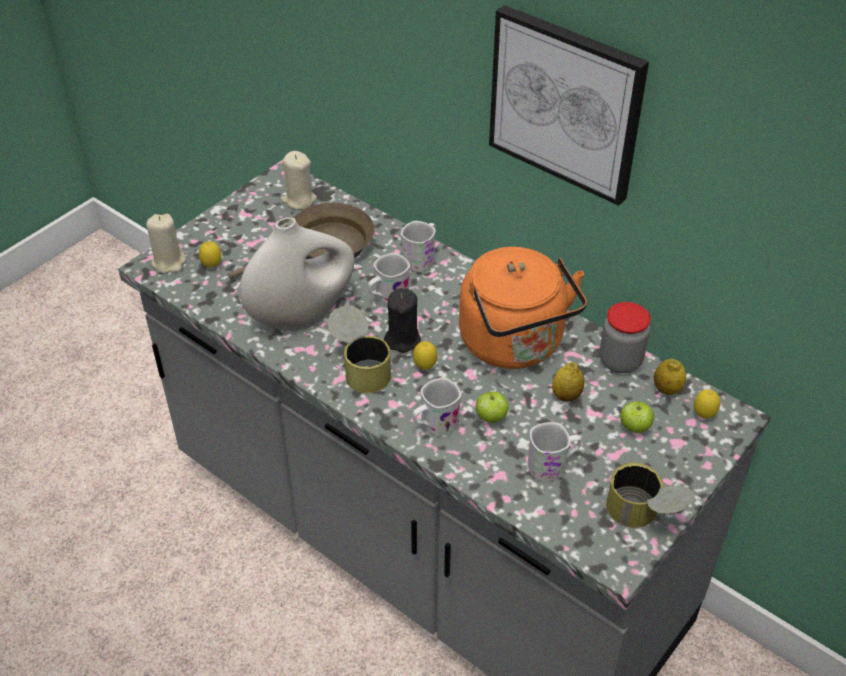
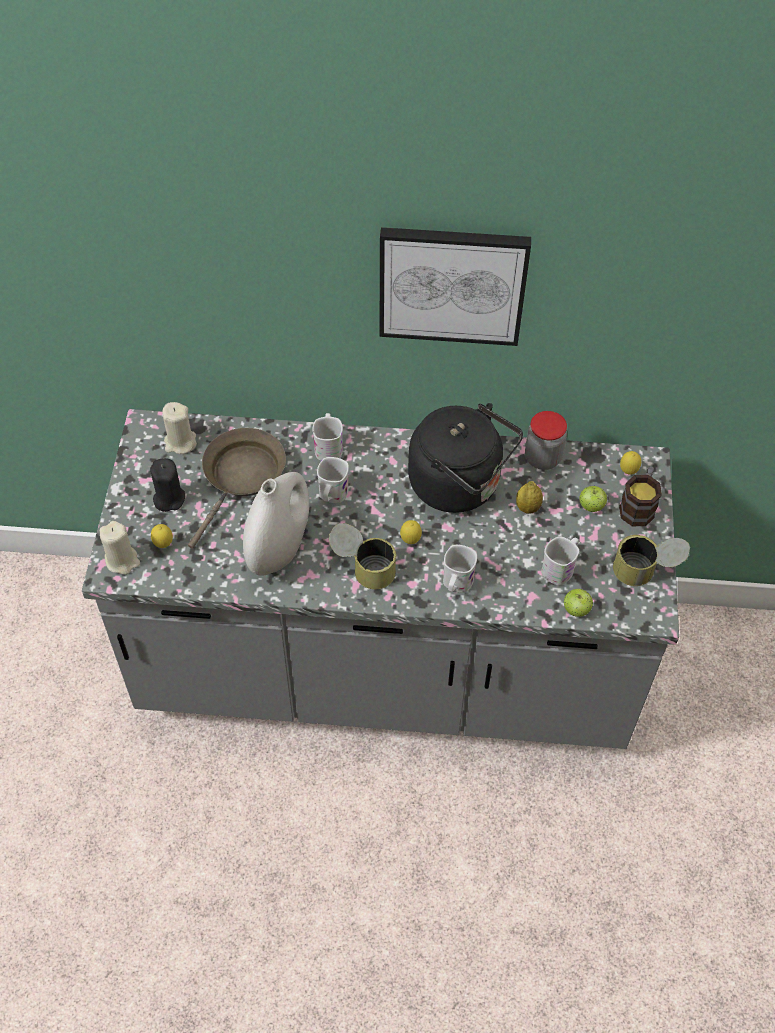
camera: 35 degrees left, 10 degrees up
(402, 339) = (374, 526): black candle -> black candle (169, 498)
(491, 417) = (490, 555): apple -> apple (576, 610)
(515, 345) = (460, 485): orange kettle -> black kettle
(667, 389) = (589, 463): lemon -> none
(688, 452) = (638, 506): none -> mug

